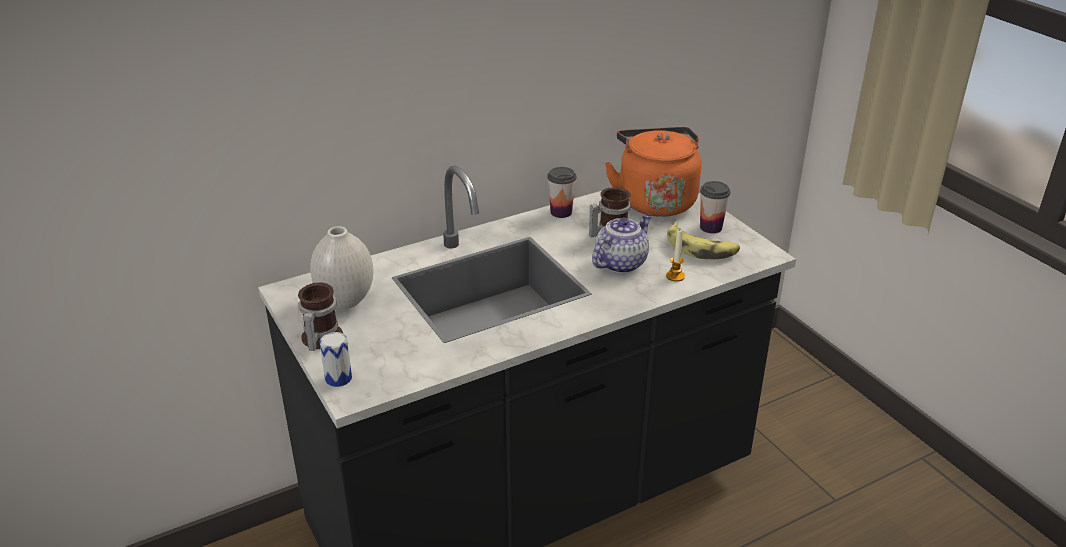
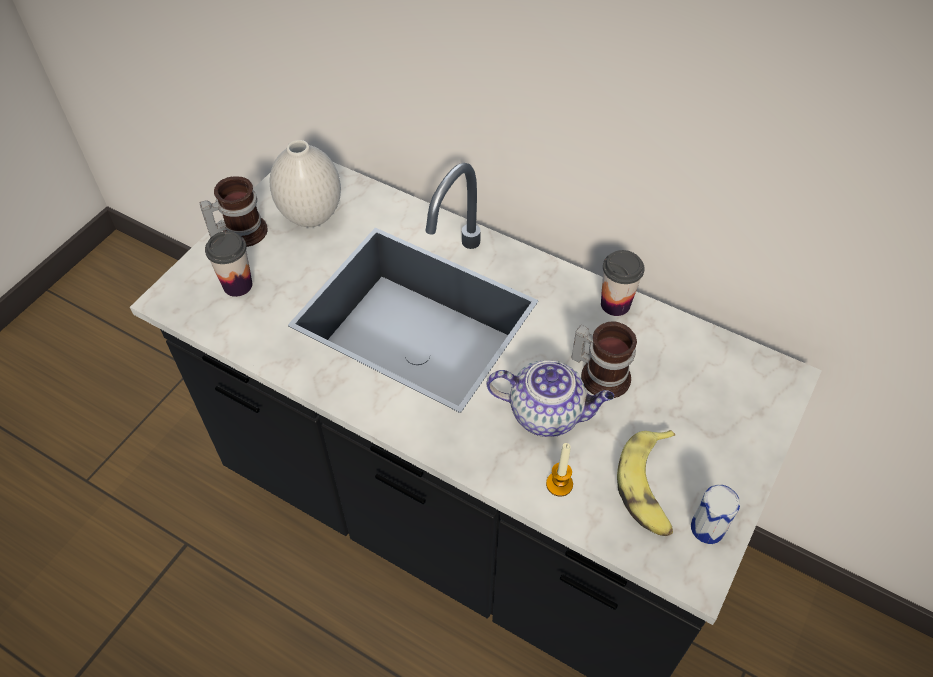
camera: 60 degrees right, 20 degrees up
(338, 378) = (188, 277): can -> can (707, 528)
(655, 200) = (729, 386): orange kettle -> none
(711, 227) = (712, 479): cup -> cup (237, 285)

